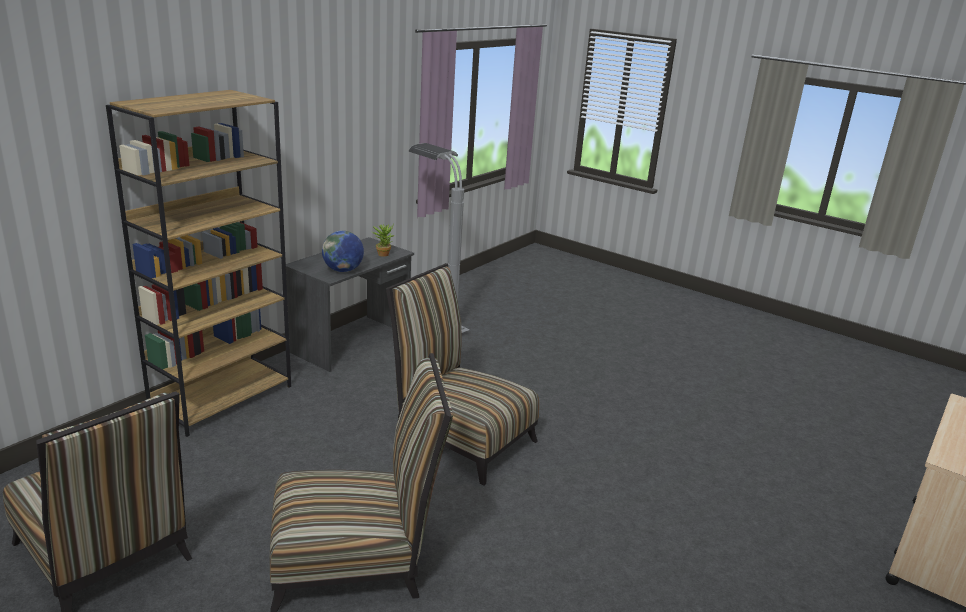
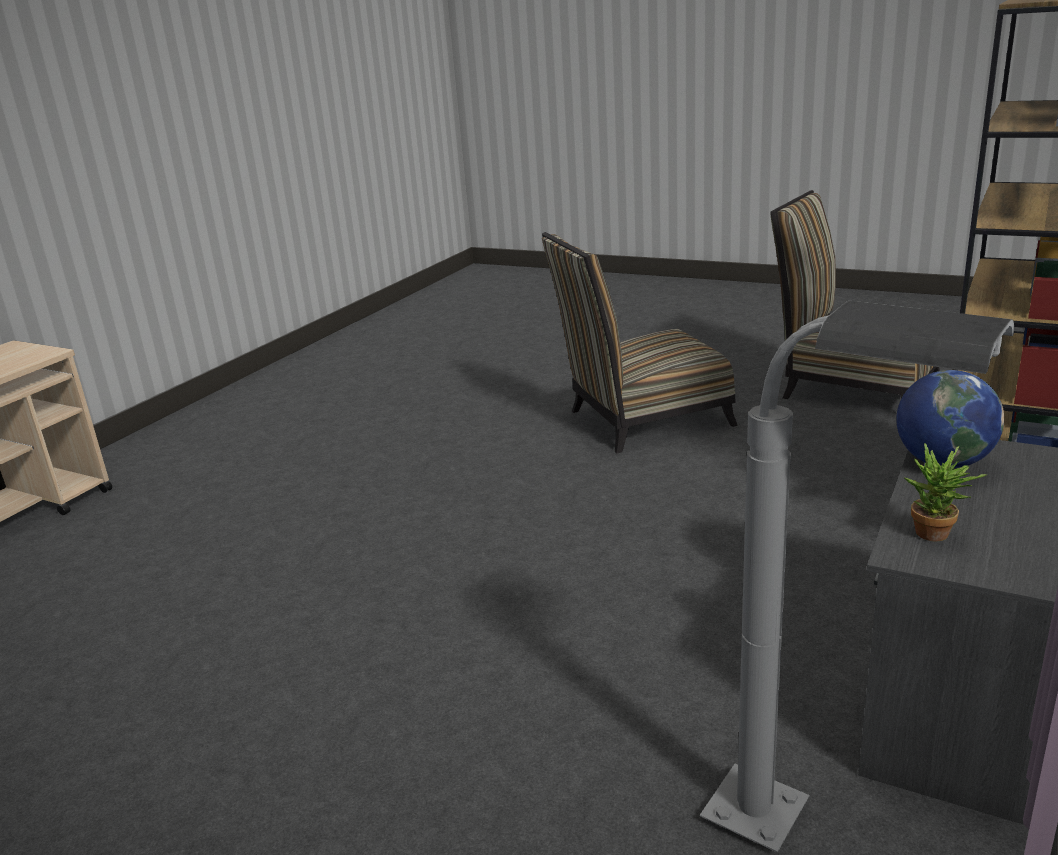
camera: 175 degrees right, 0 degrees up
(459, 437) = (596, 540): chair -> none

